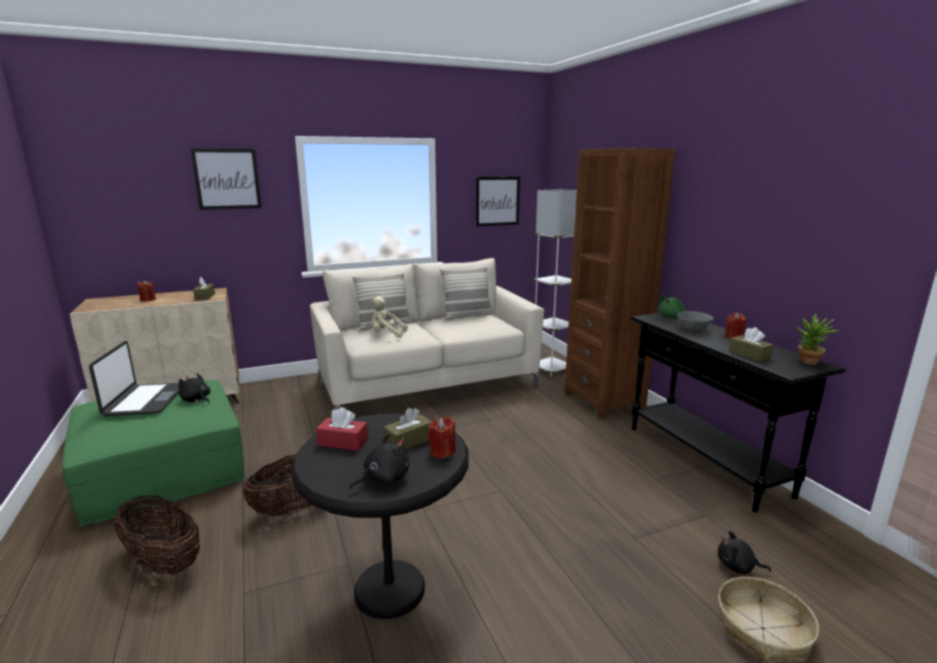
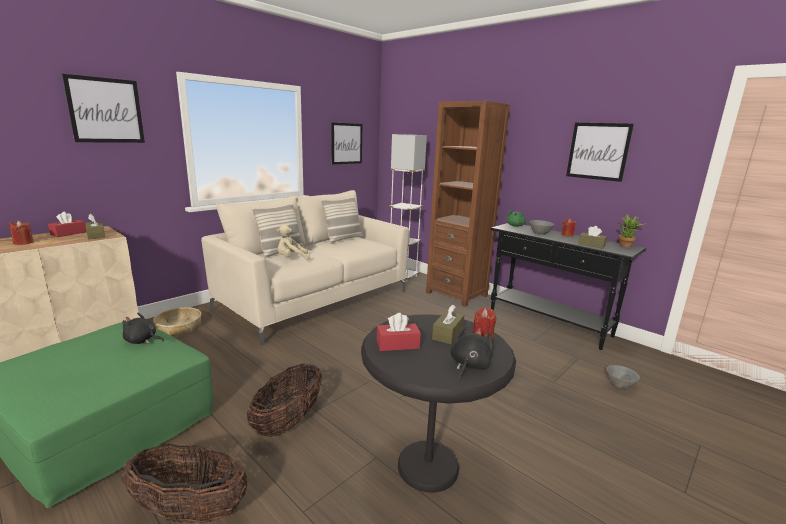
camera: 25 degrees left, 0 degrees up
(145, 400) = (78, 351): laptop -> none
(188, 293) = (68, 233): none -> red tissue box
(738, 567) = (621, 385): black plush toy -> grey bowl
(762, 629) = (662, 418): basket -> basket (179, 327)
(783, 216) = (598, 151): none -> picture

